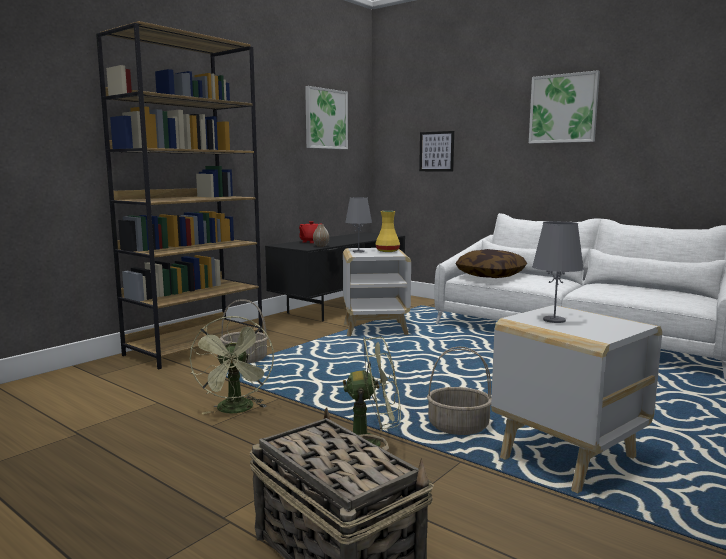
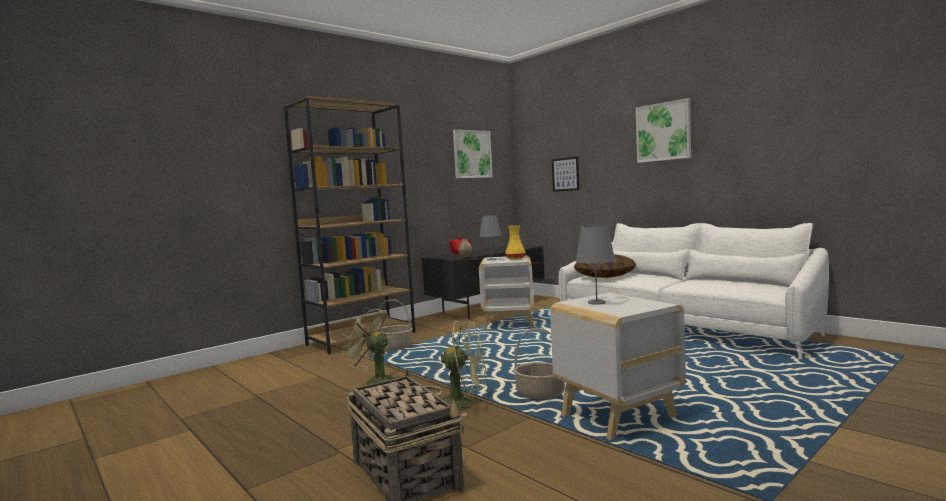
camera: 10 degrees right, 5 degrees down
(236, 410) = (374, 382): green fan -> green fan turned 120 degrees clockwise

